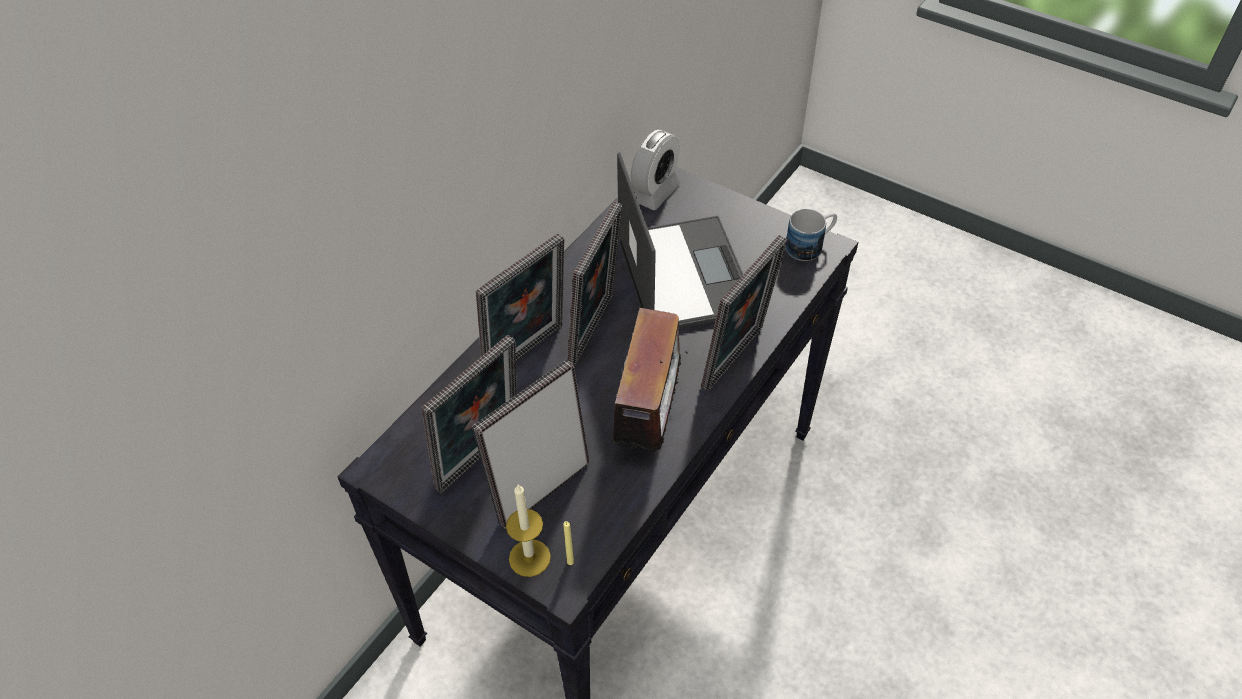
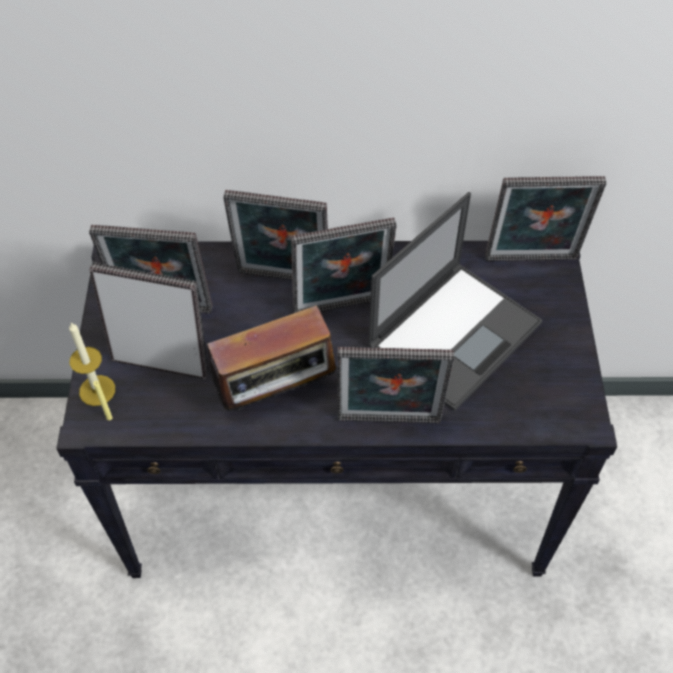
camera: 55 degrees right, 5 degrees up
(654, 192) = (531, 262): alarm clock -> picture frame
(810, 246) = (574, 410): mug -> none

